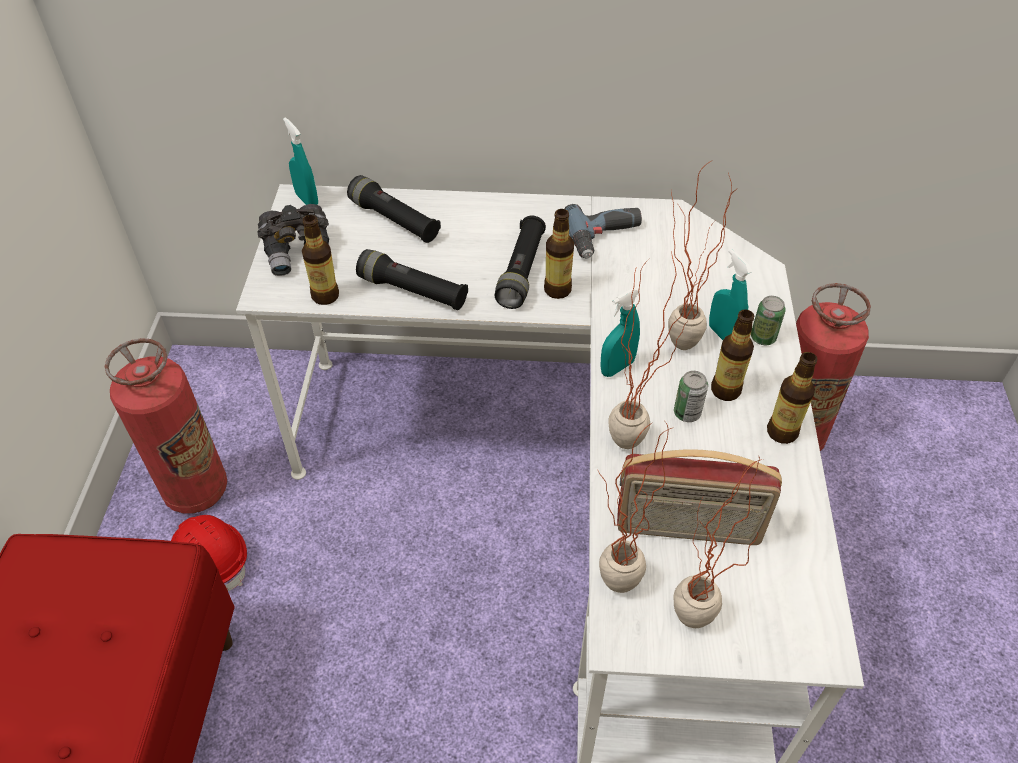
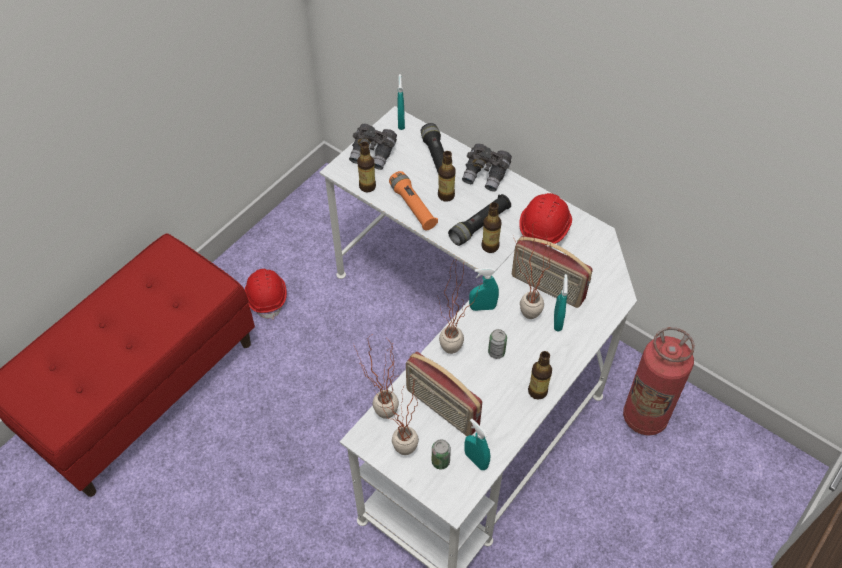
camera: 35 degrees right, 5 degrees up
(196, 490) = (284, 255): fire extinguisher -> none
(412, 291) = (413, 207): black flashlight -> orange flashlight
(475, 211) = (486, 175): none -> grey binoculars
(605, 237) = (545, 229): power drill -> red hard hat
(672, 303) = (547, 288): none -> radio
(725, 390) = (529, 352): bottle -> bottle (446, 195)
(763, 338) = (579, 335): can -> can (440, 461)
(796, 570) = (476, 460): none -> turquoise spray bottle

